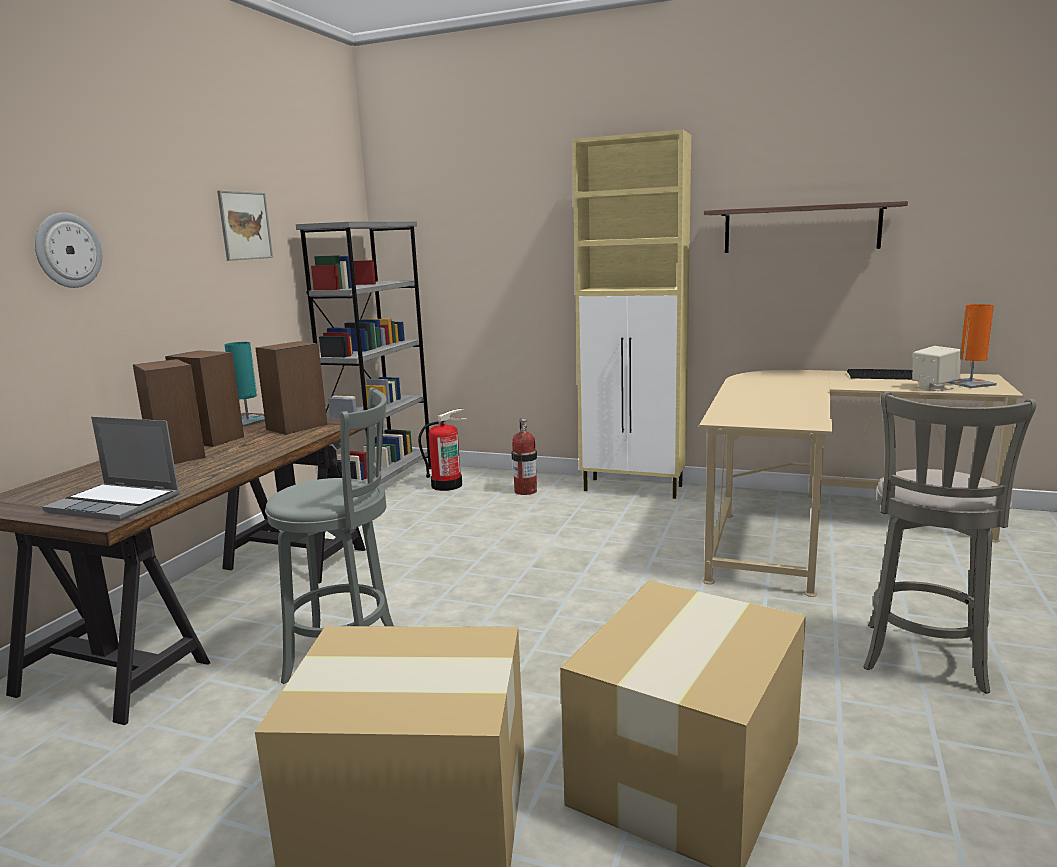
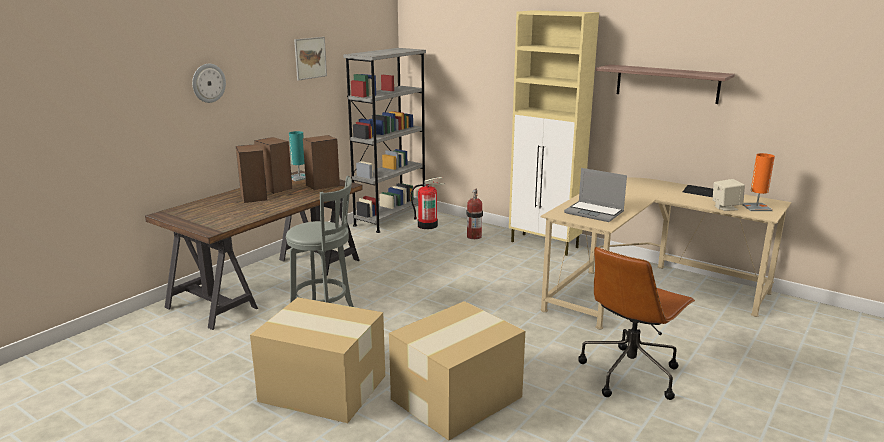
camera: 15 degrees right, 5 degrees up
(116, 504) = (217, 222): laptop -> laptop (595, 212)
(923, 660) = (630, 373): grey stool -> brown office chair

